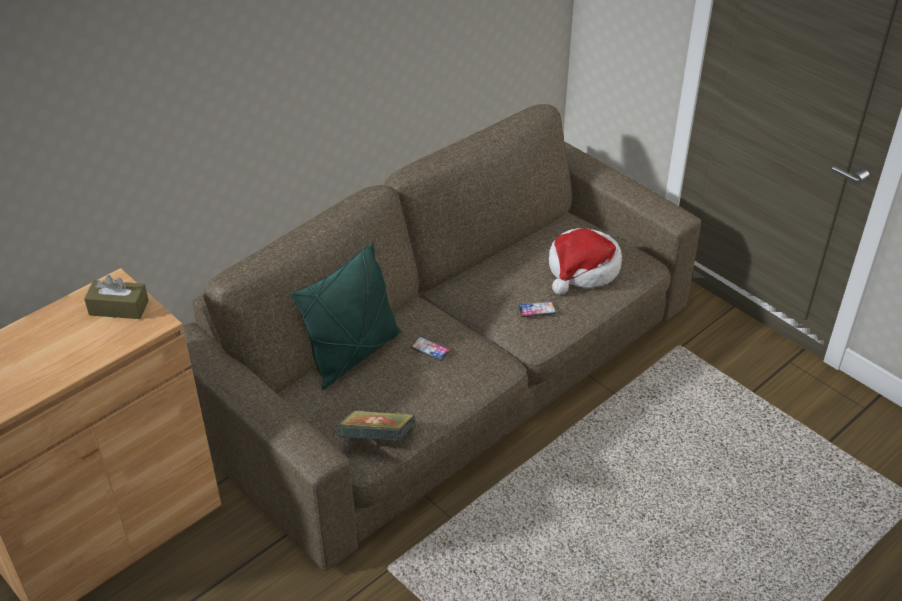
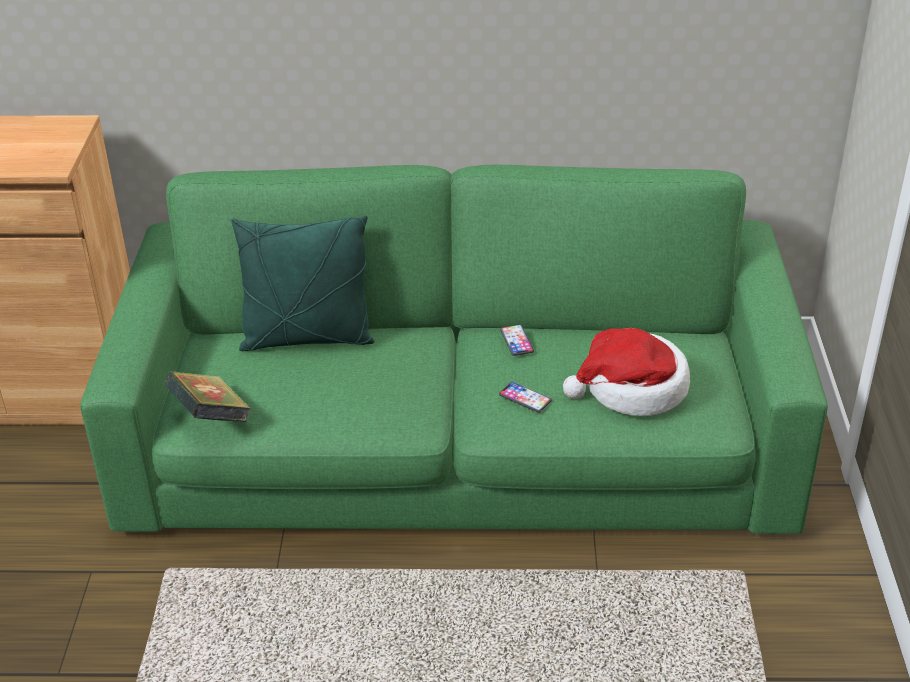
camera: 45 degrees right, 5 degrees down
(119, 308) = (47, 142): brown tissue box -> none
(430, 349) = (370, 371): phone -> phone (516, 341)
(450, 372) = (457, 442): brown sofa -> green sofa

